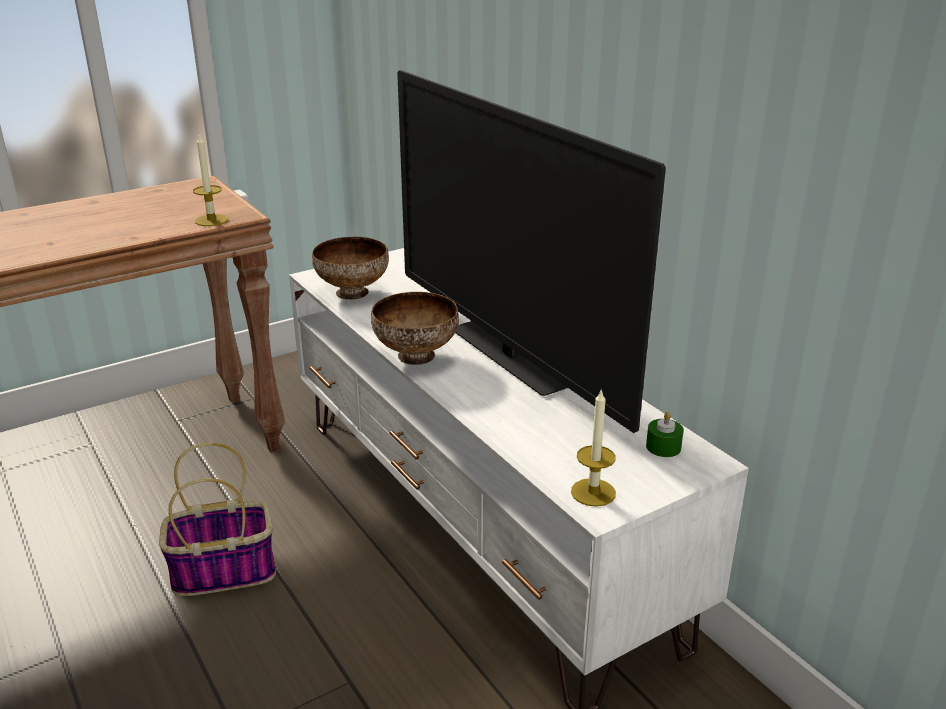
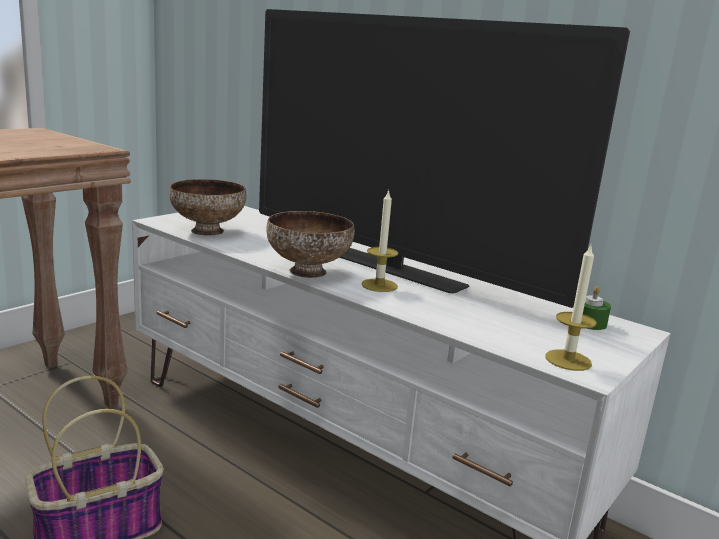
camera: 20 degrees left, 10 degrees down
(211, 220) = (66, 149): candle -> candle (379, 285)

